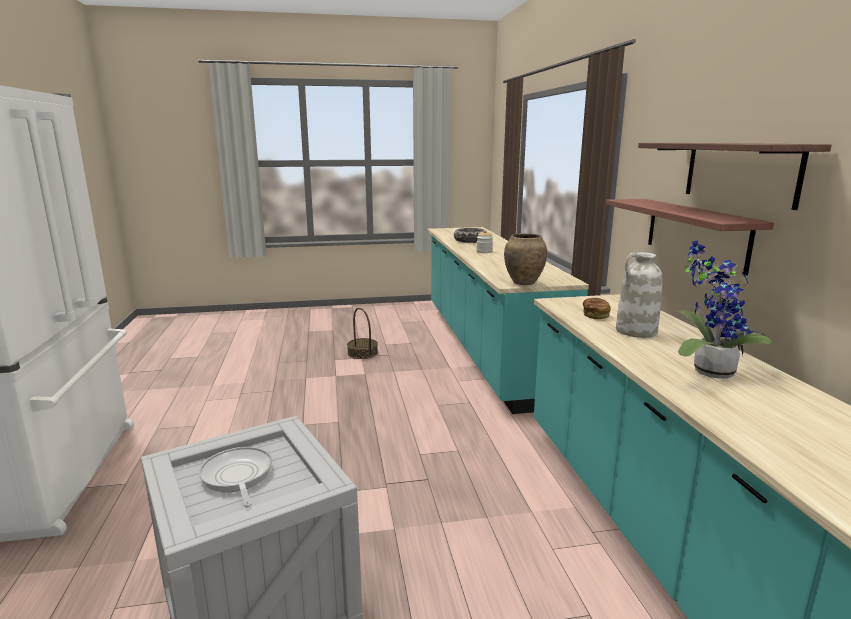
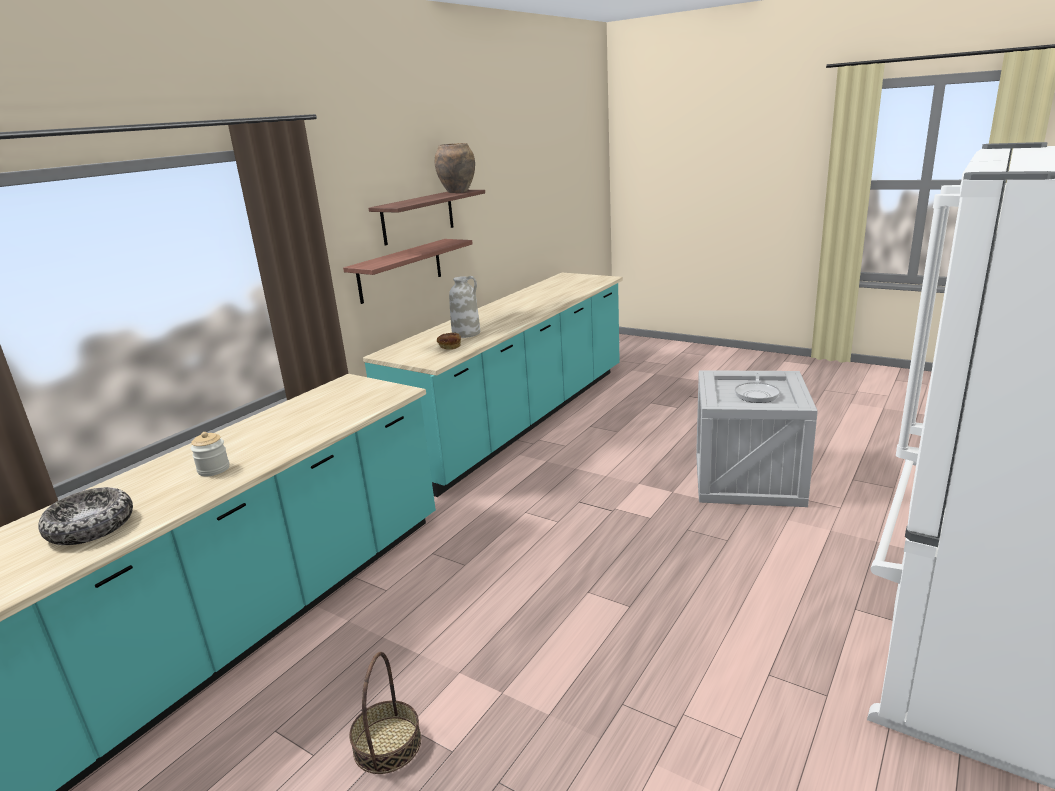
camera: 135 degrees left, 5 degrees up
(523, 283) = (386, 389): brown vase -> brown vase (458, 192)
(708, 370) = (504, 314): potted plant -> none

